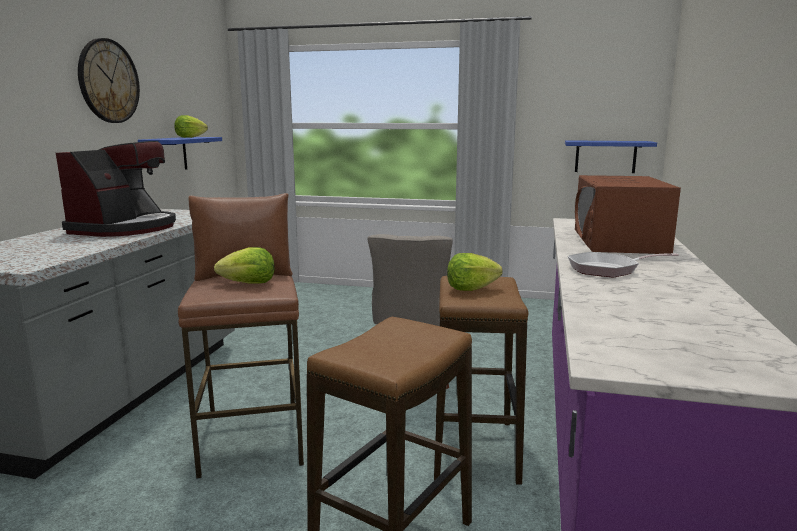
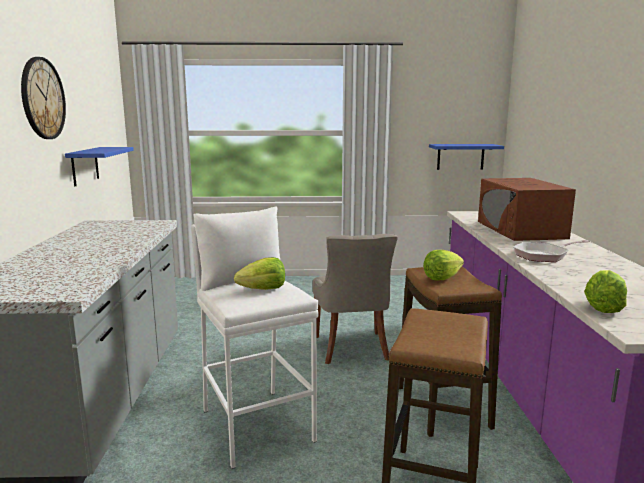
camera: 15 degrees left, 0 degrees up
(125, 228) = (101, 244): coffee machine -> none
(190, 137) = (106, 148): lettuce -> lettuce (603, 307)
(253, 438) = (256, 425): brown stool -> white stool

